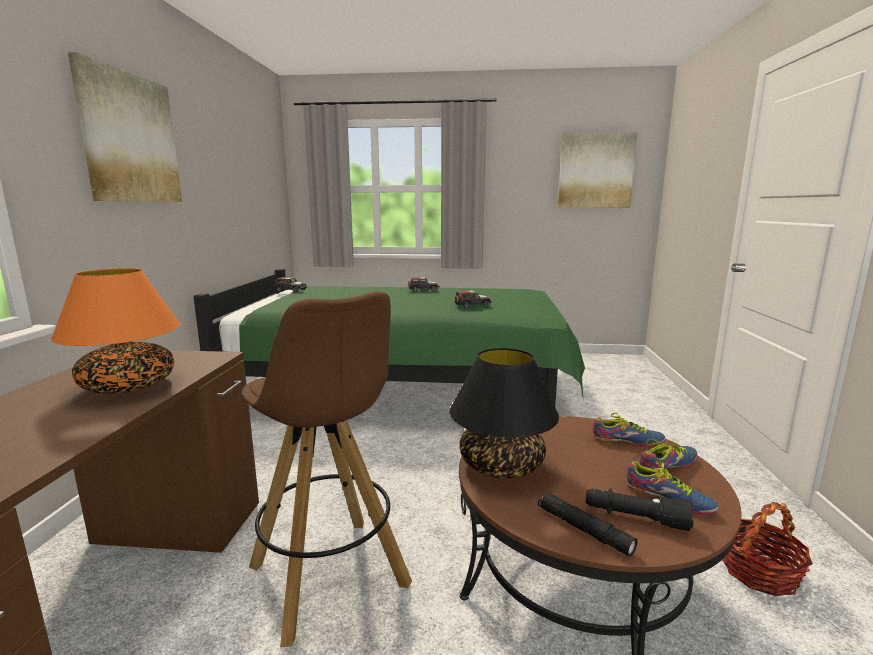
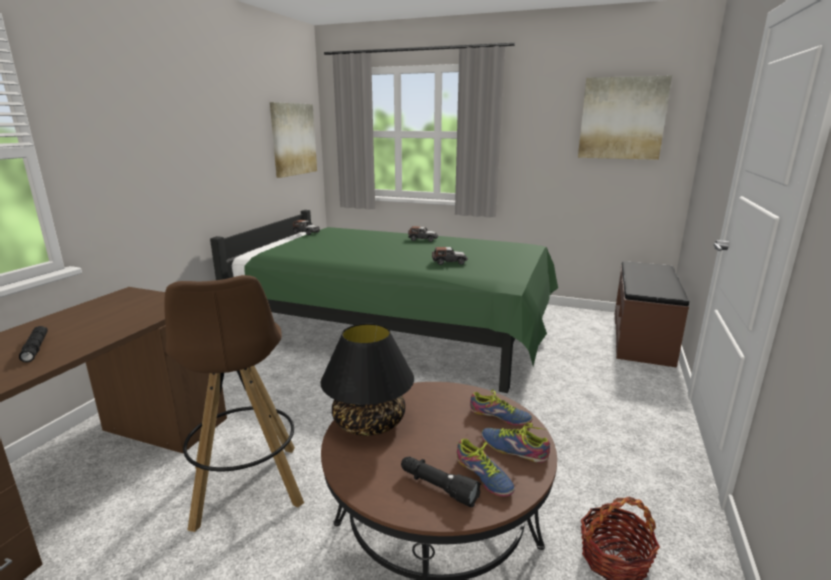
camera: 15 degrees right, 5 degrees up
(129, 385) = (109, 322): orange table lamp -> none
(130, 138) = (150, 112): picture -> picture (293, 139)
(583, 529) = (386, 489): black flashlight -> black flashlight (35, 348)
(636, 372) = (642, 338): none -> brown bench
(670, 467) = (514, 447): shoe -> shoe turned 135 degrees counterclockwise

